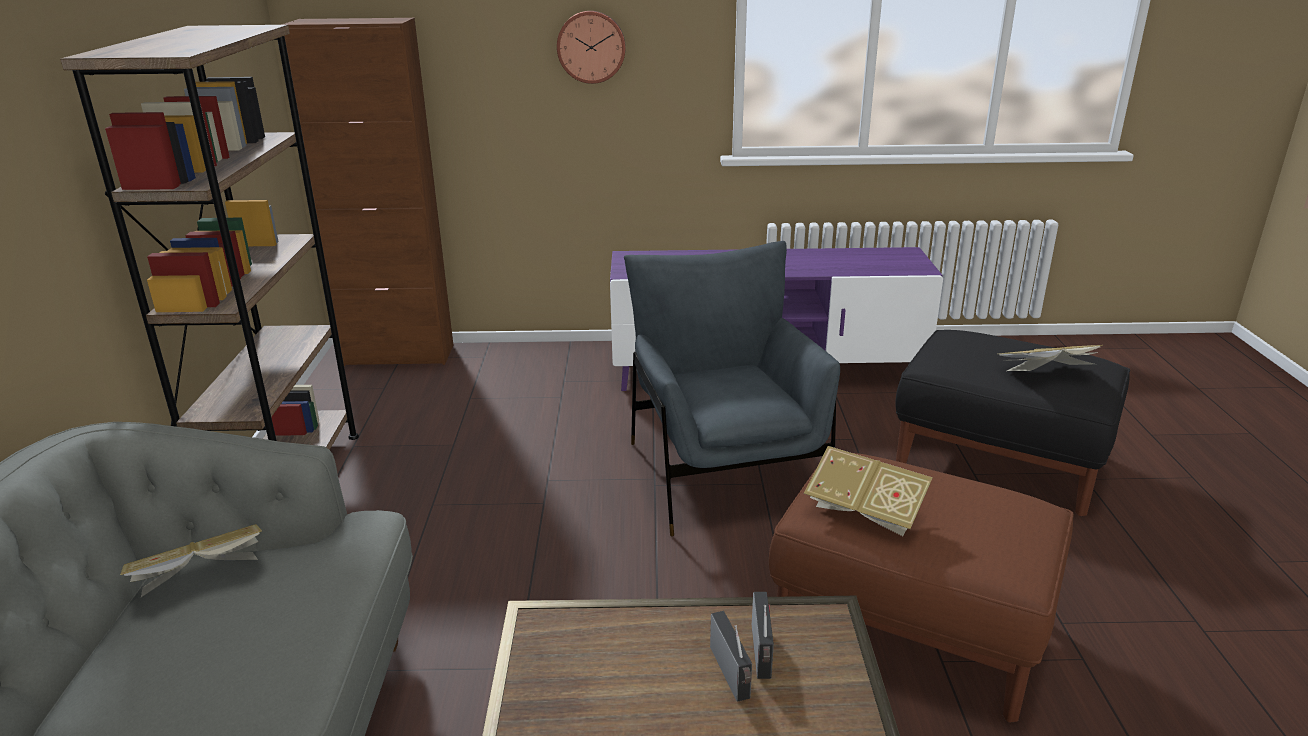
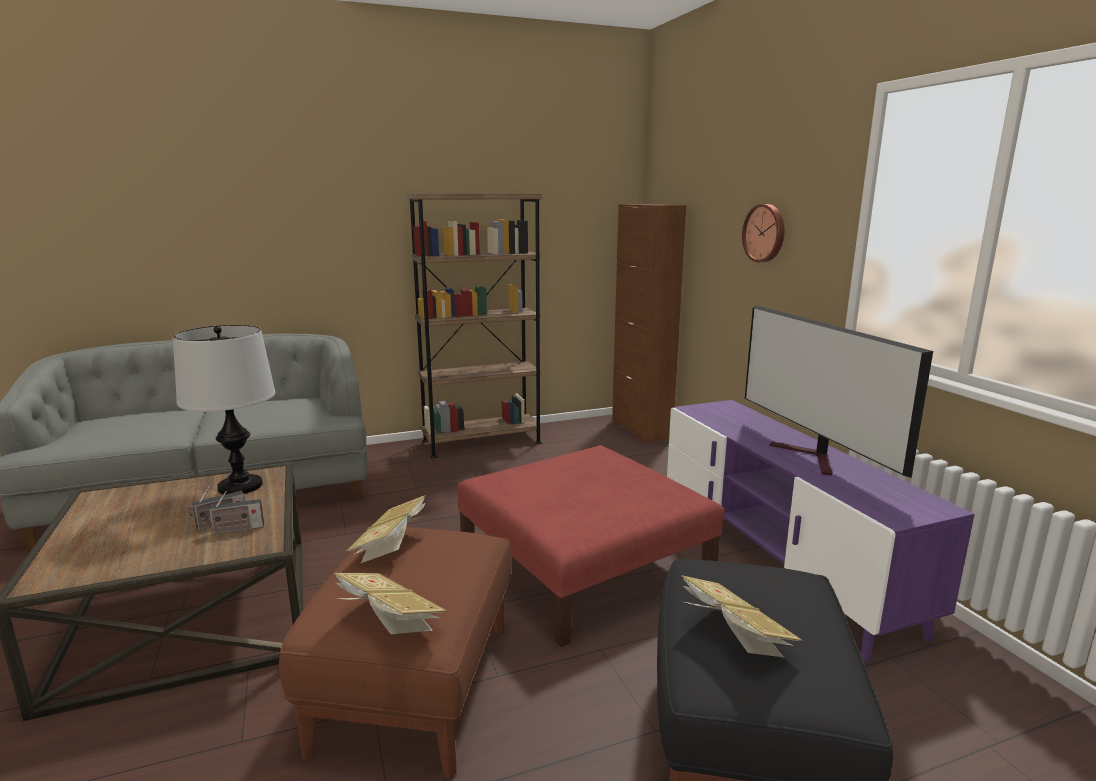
camera: 70 degrees right, 10 degrees down
(202, 580) = (293, 402): book -> book (388, 622)
(586, 659) = (241, 486): none -> table lamp
(725, 473) = (585, 565): grey armchair -> red ottoman
(795, 261) = (813, 458): none -> television

